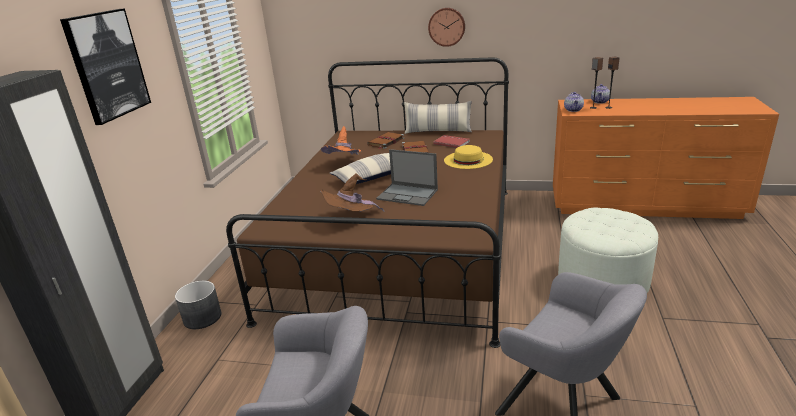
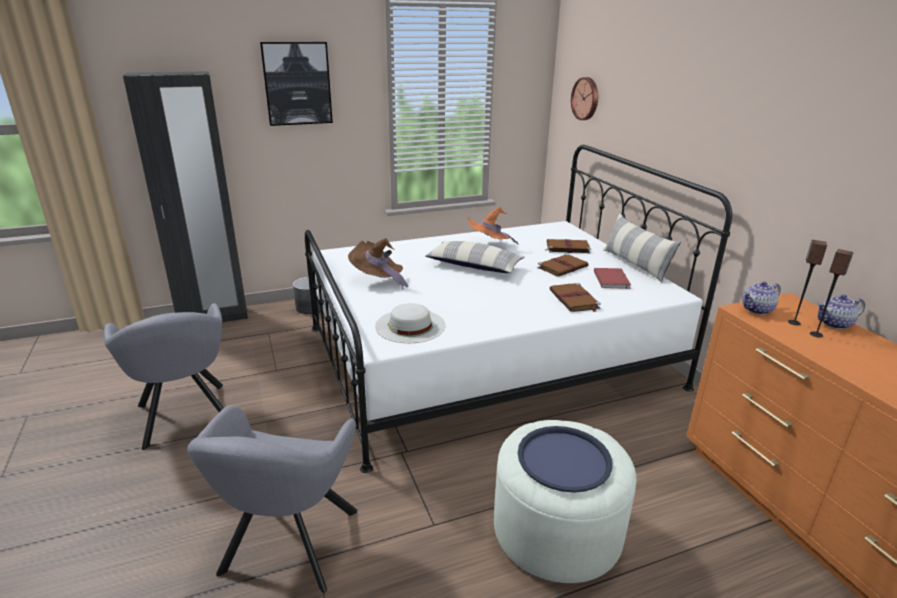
camera: 55 degrees right, 0 degrees up
(400, 247) = (487, 356): brown bed -> white bed
(408, 194) = (449, 291): laptop -> none
(447, 27) = (689, 133): wall clock -> wall clock (586, 98)
(450, 220) = (410, 325): none -> white hat
(468, 160) = (574, 300): yellow hat -> brown book
(613, 225) = (564, 459): none -> blue tray

